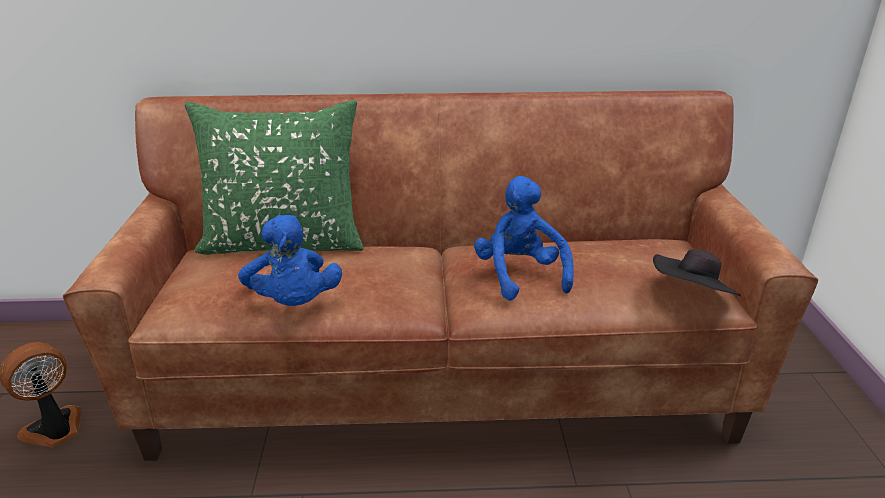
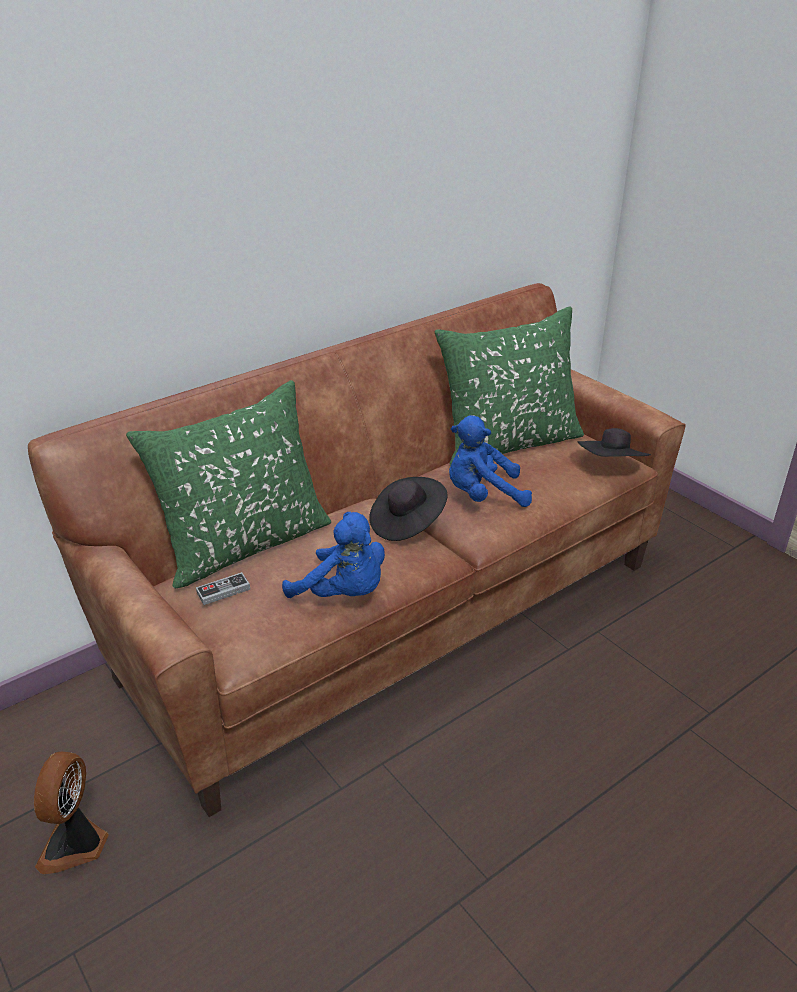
camera: 35 degrees left, 5 degrees up
(216, 265) = (223, 591): none -> game controller
(421, 272) = (407, 523): none -> black hat
(520, 275) = (483, 495): blue plush toy -> blue plush toy turned 45 degrees counterclockwise
(605, 242) = (508, 442): none -> green pillow

